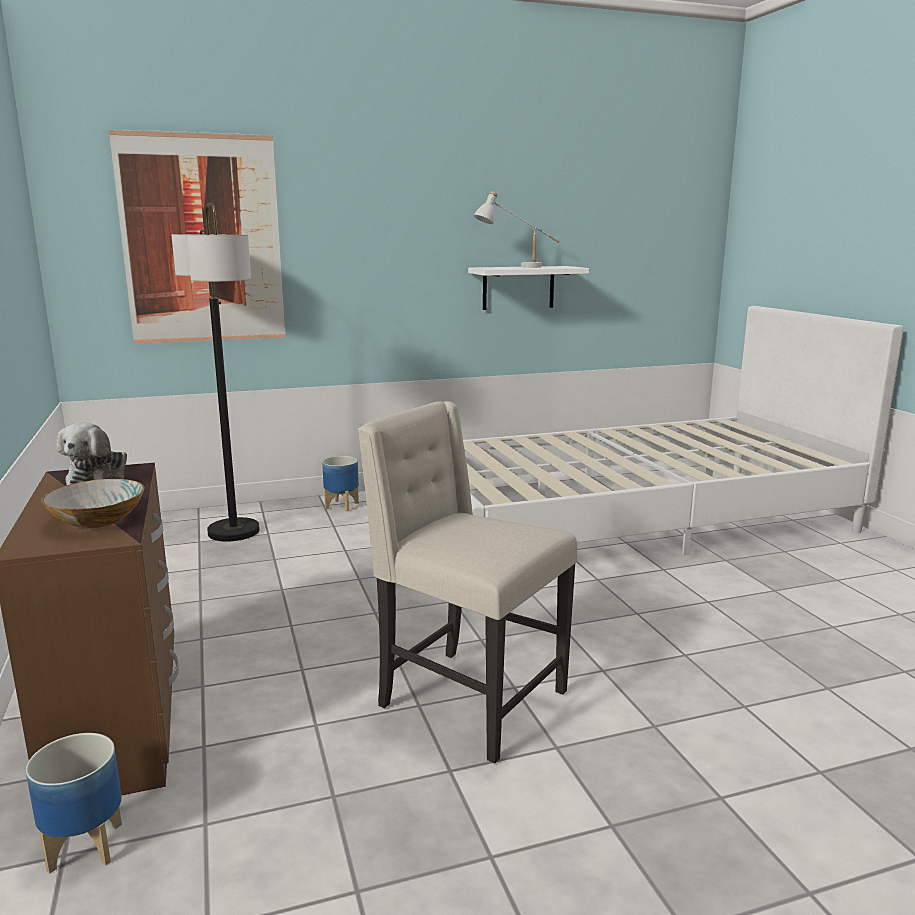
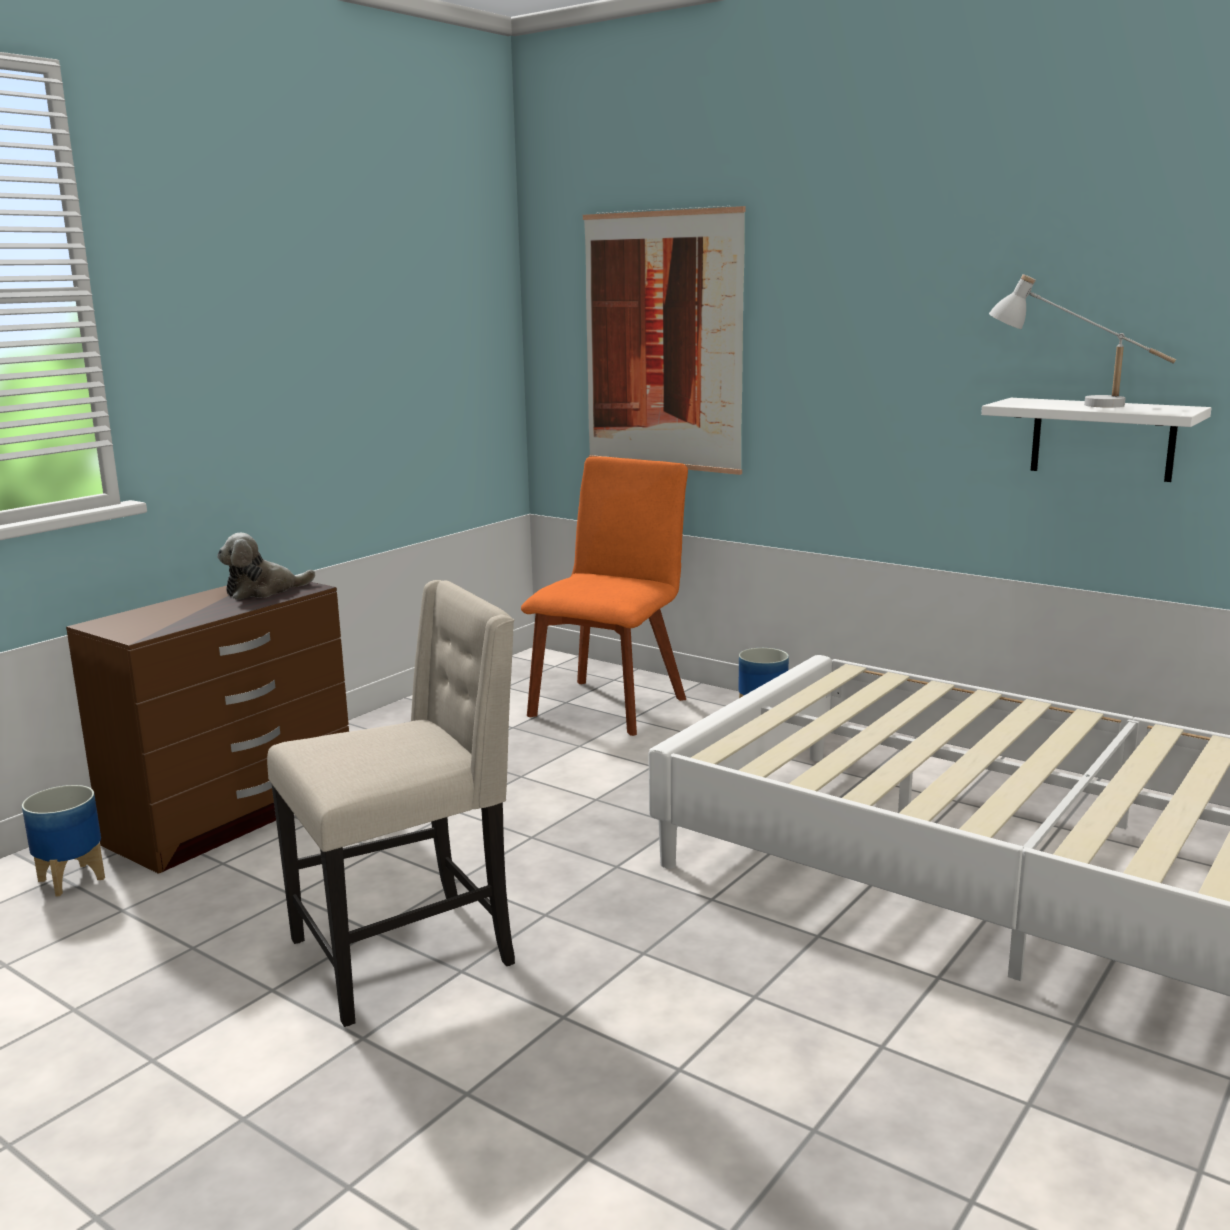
camera: 55 degrees right, 0 degrees up
(98, 521) = (167, 620): bowl -> none
(234, 531) = (610, 704): floor lamp -> orange chair
(468, 700) = (407, 953): beige chair -> beige chair turned 60 degrees clockwise

